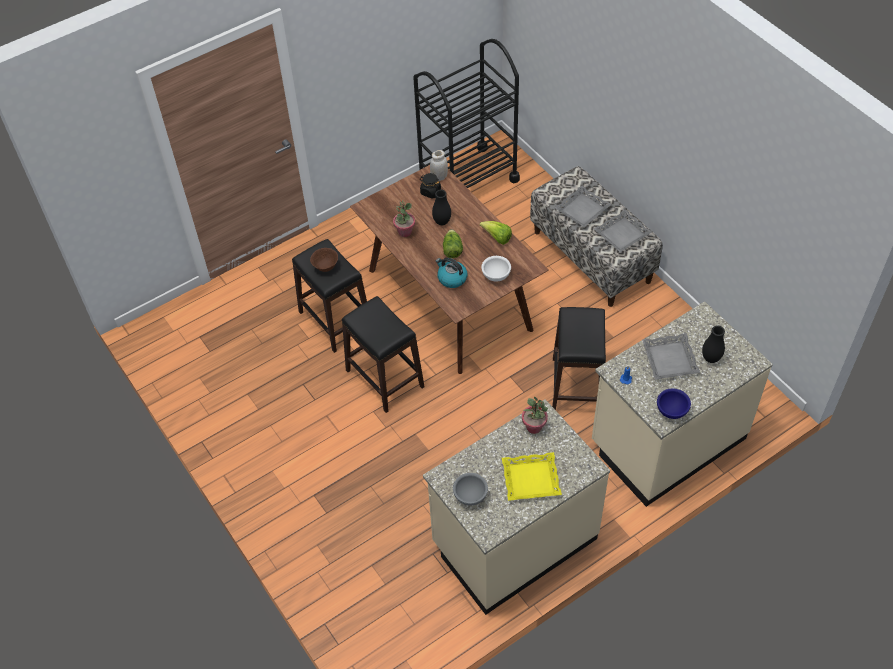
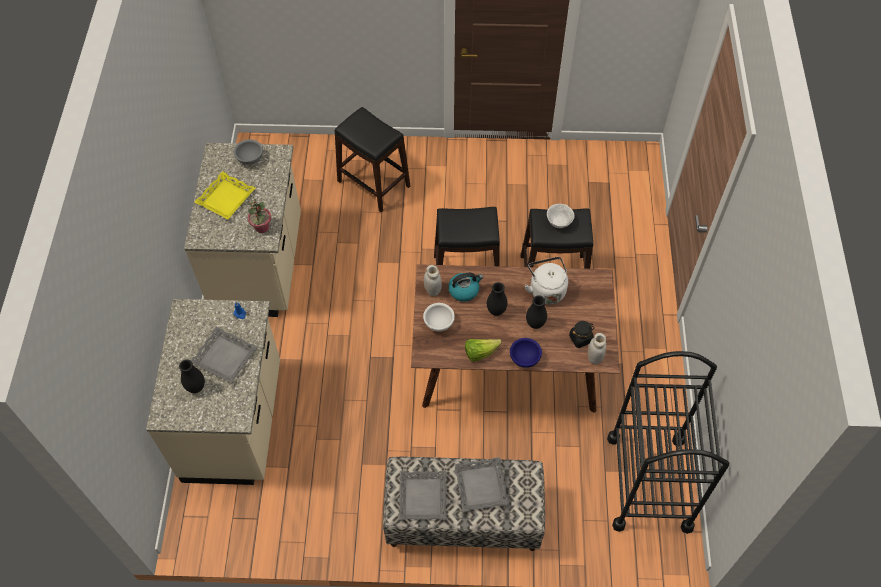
camera: 125 degrees right, 5 degrees up
(325, 267) = (559, 222): brown bowl -> white bowl
(404, 232) = (546, 289): potted plant -> white kettle
(452, 249) = (496, 311): lettuce -> black vase
(470, 297) = (432, 290): none -> white jar
(577, 386) = (341, 398): black stool -> black stool (373, 184)
(671, 411) = (184, 321): blue bowl -> blue bowl (524, 358)

